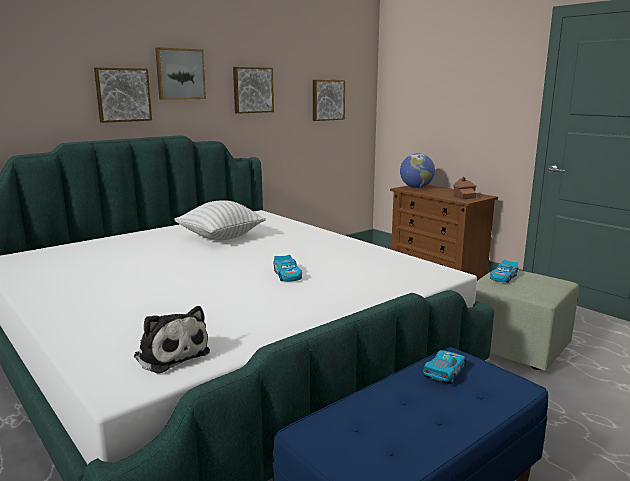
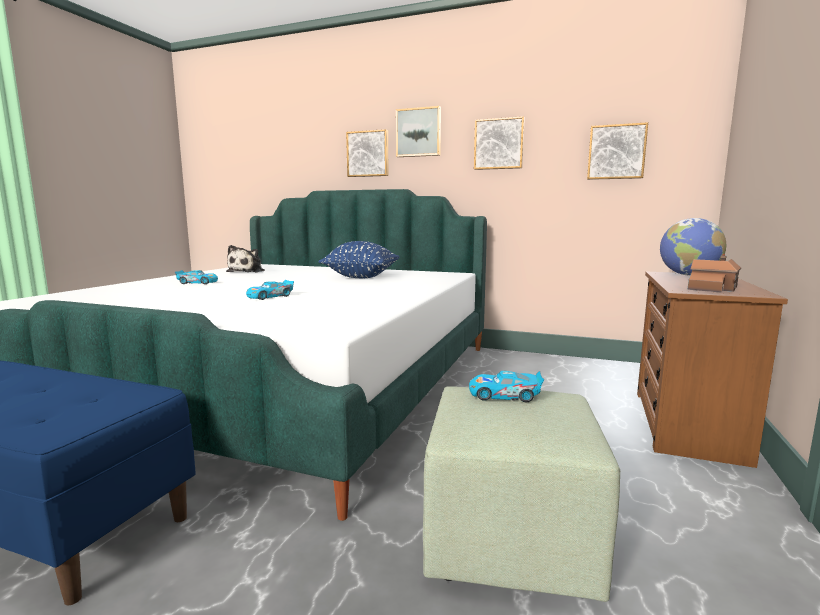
camera: 60 degrees right, 5 degrees down
(170, 354) = (76, 299): plush toy -> plush toy (248, 271)
(221, 237) = (361, 277): white pillow -> blue pillow
(444, 373) = (101, 395): toy car -> toy car (198, 283)

